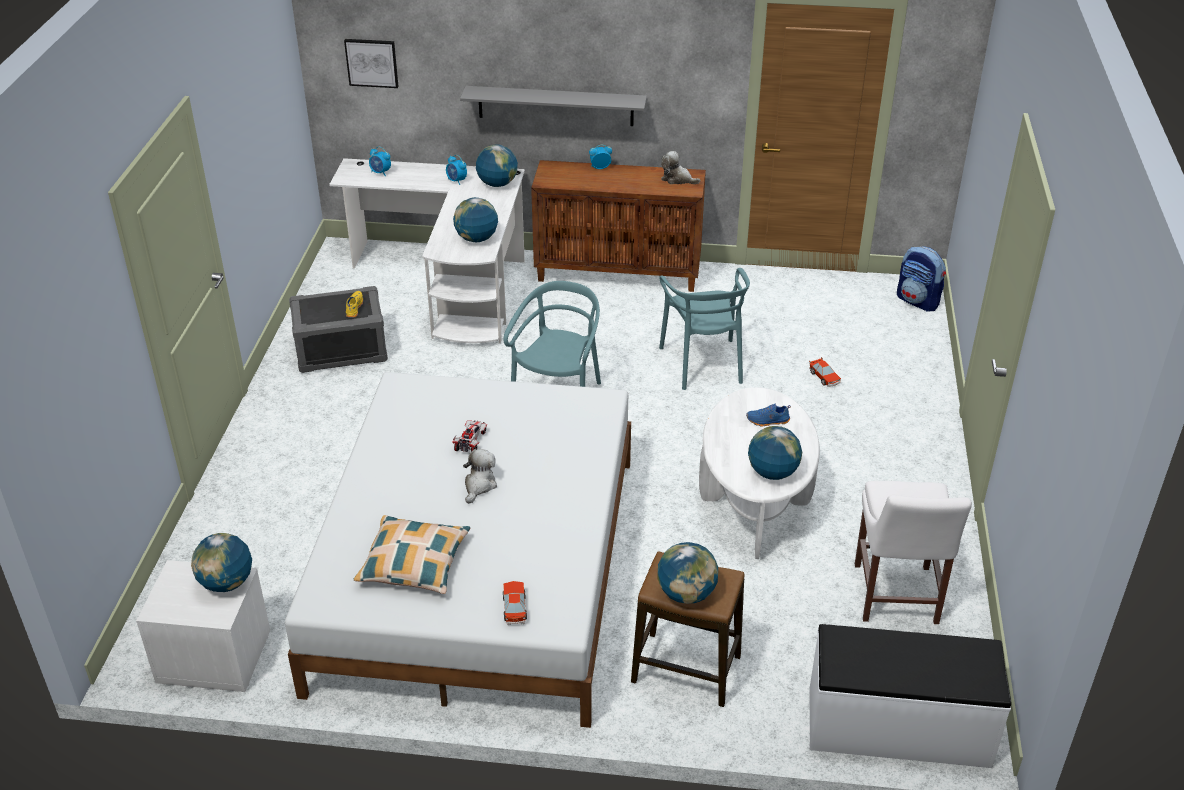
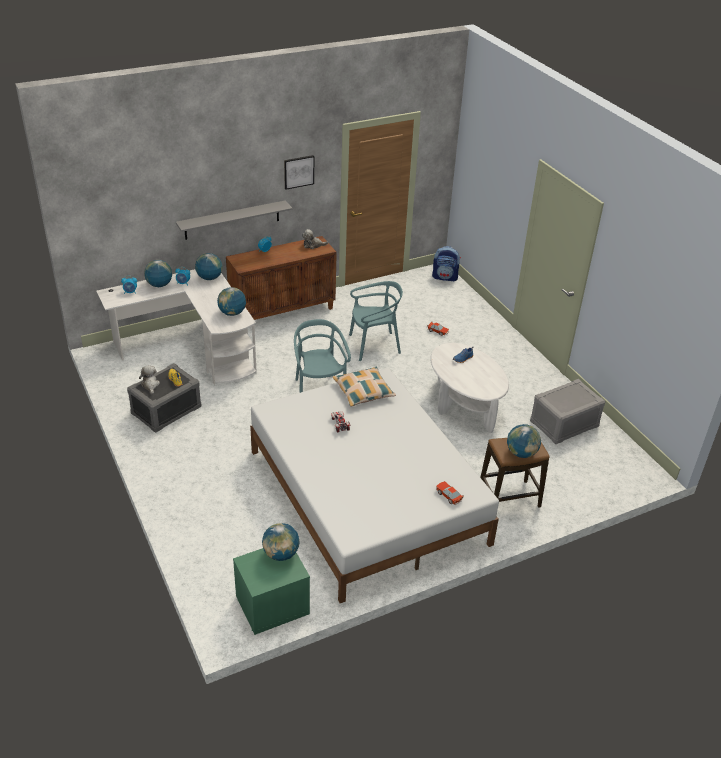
camera: 35 degrees left, 0 degrees up
(212, 658) = (272, 606): white nightstand -> green nightstand
(372, 62) = (112, 222): picture -> picture (298, 171)
(414, 562) = (377, 497): pillow -> pillow (363, 391)
(479, 485) = (368, 444): plush toy -> plush toy (150, 385)
(703, 364) = (374, 345): turquoise chair -> turquoise chair turned 60 degrees counterclockwise
(772, 473) = (489, 383): globe -> globe (159, 285)
(896, 597) = (564, 424): white chair -> grey storage box
(898, 728) = (617, 481): white bench -> none

